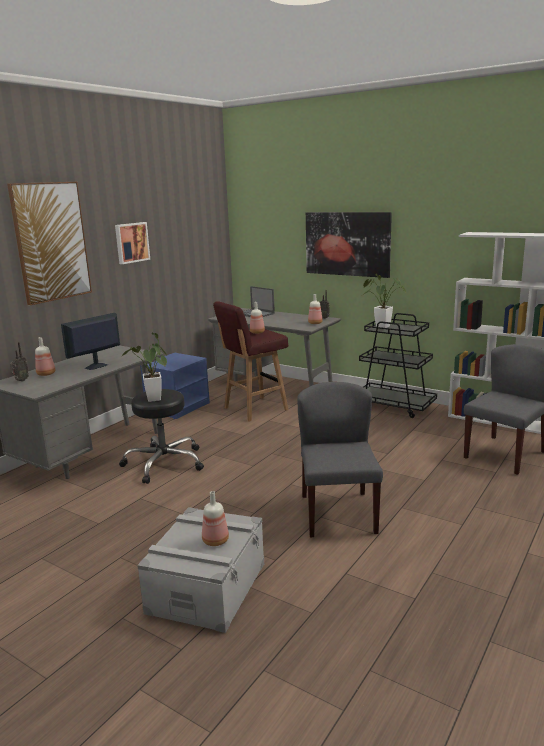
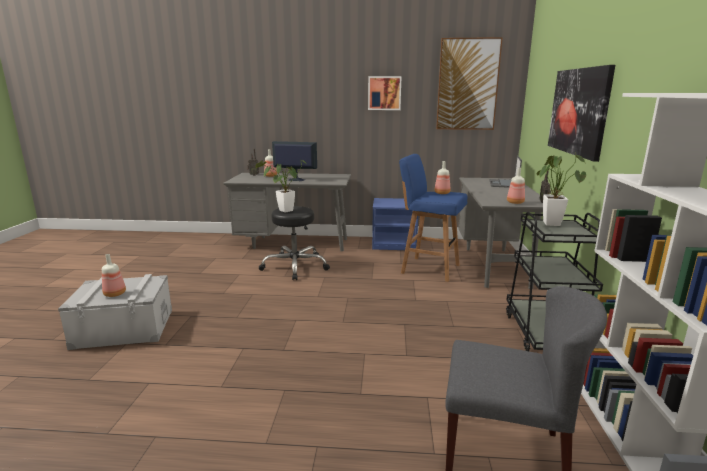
camera: 60 degrees right, 0 degrees up
(51, 242) = (305, 84): picture -> picture (467, 85)
(254, 409) = (429, 268): red stool -> blue stool
(338, 513) = (253, 355): grey chair -> none

